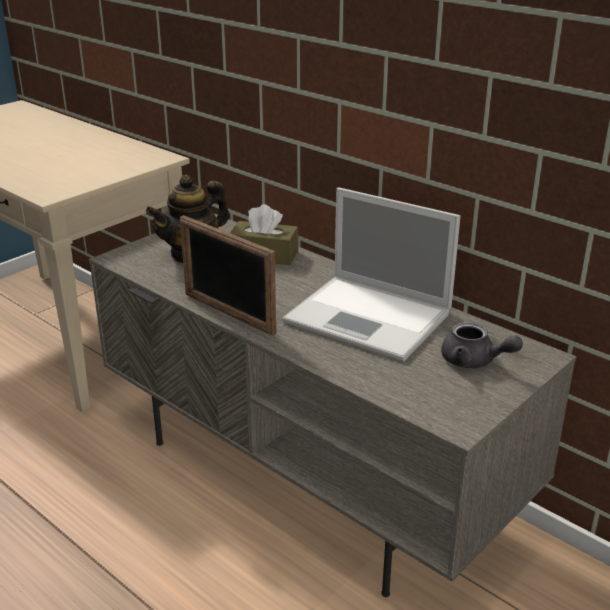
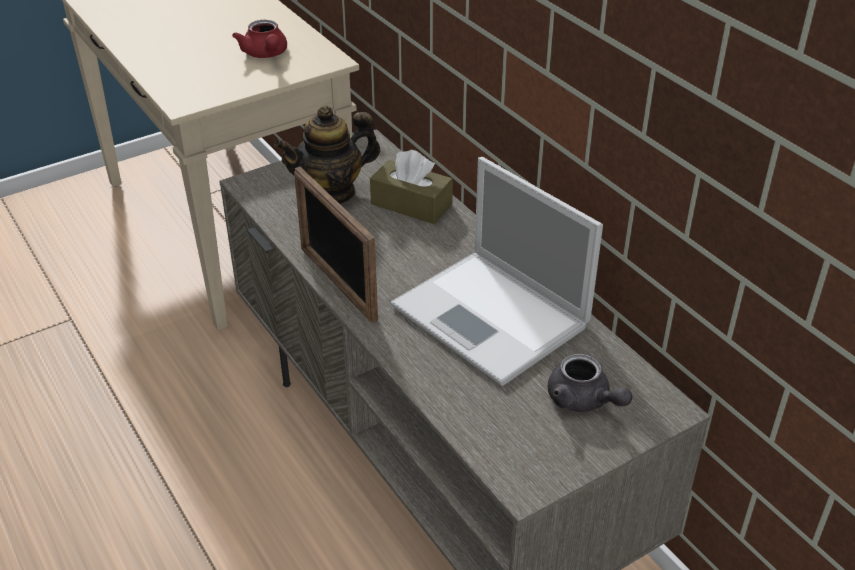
camera: 15 degrees right, 10 degrees up
(106, 159) = (265, 54): none -> red teapot

